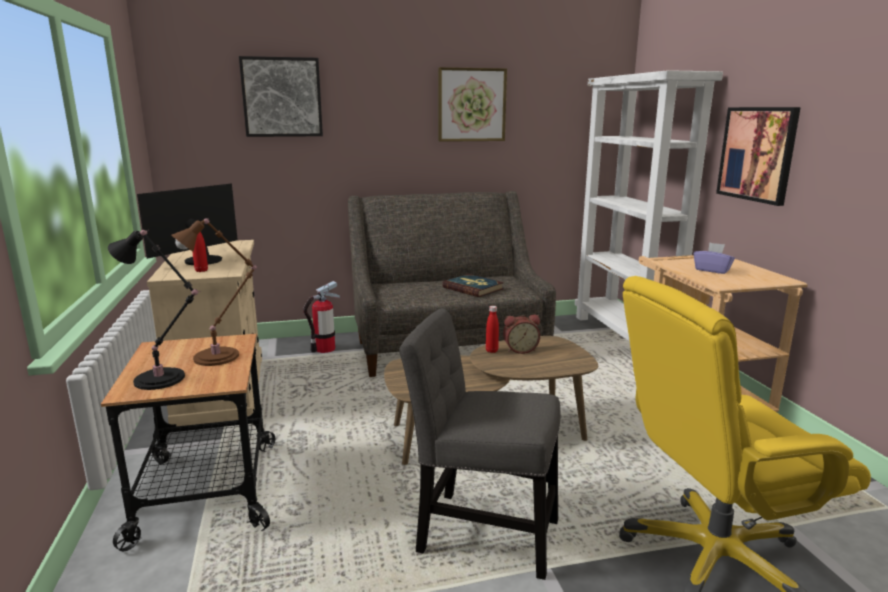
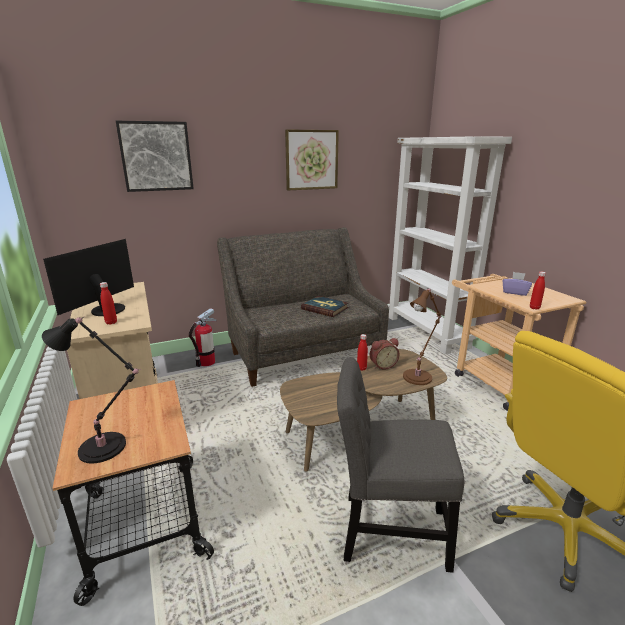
camera: 10 degrees left, 5 degrees up
(220, 356) = (151, 411): brown table lamp -> brown table lamp (419, 376)
(725, 285) = (534, 308): none -> red bottle
(757, 154) = (542, 202): picture -> none

